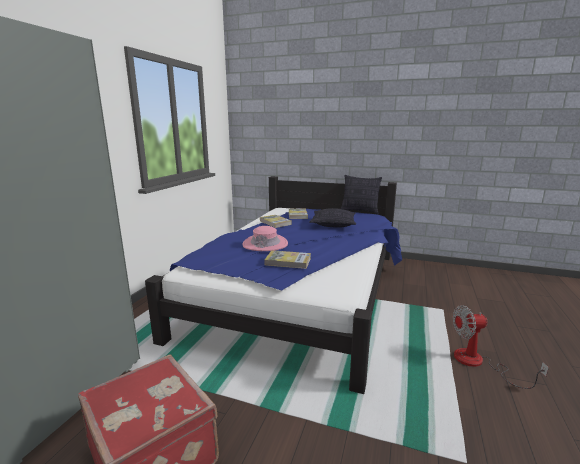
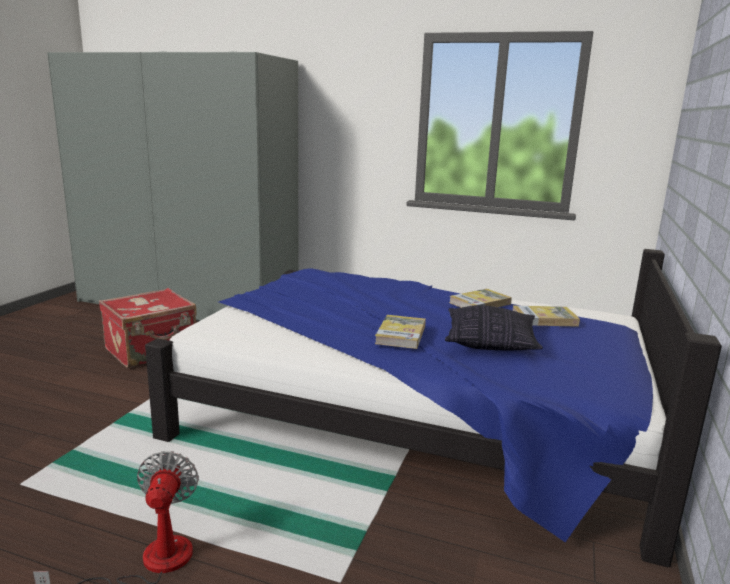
camera: 90 degrees right, 0 degrees up
(265, 244) = (361, 295): pink hat -> none
(288, 261) = (291, 303): book -> book (401, 334)
(359, 211) = (651, 384): pillow -> none

